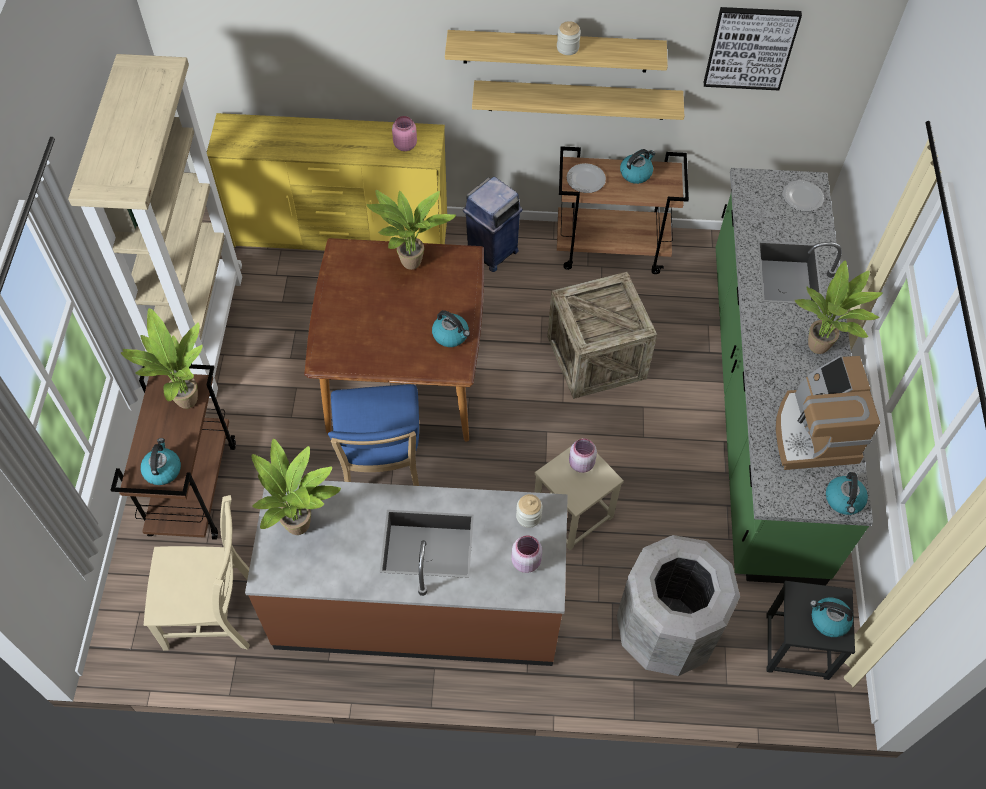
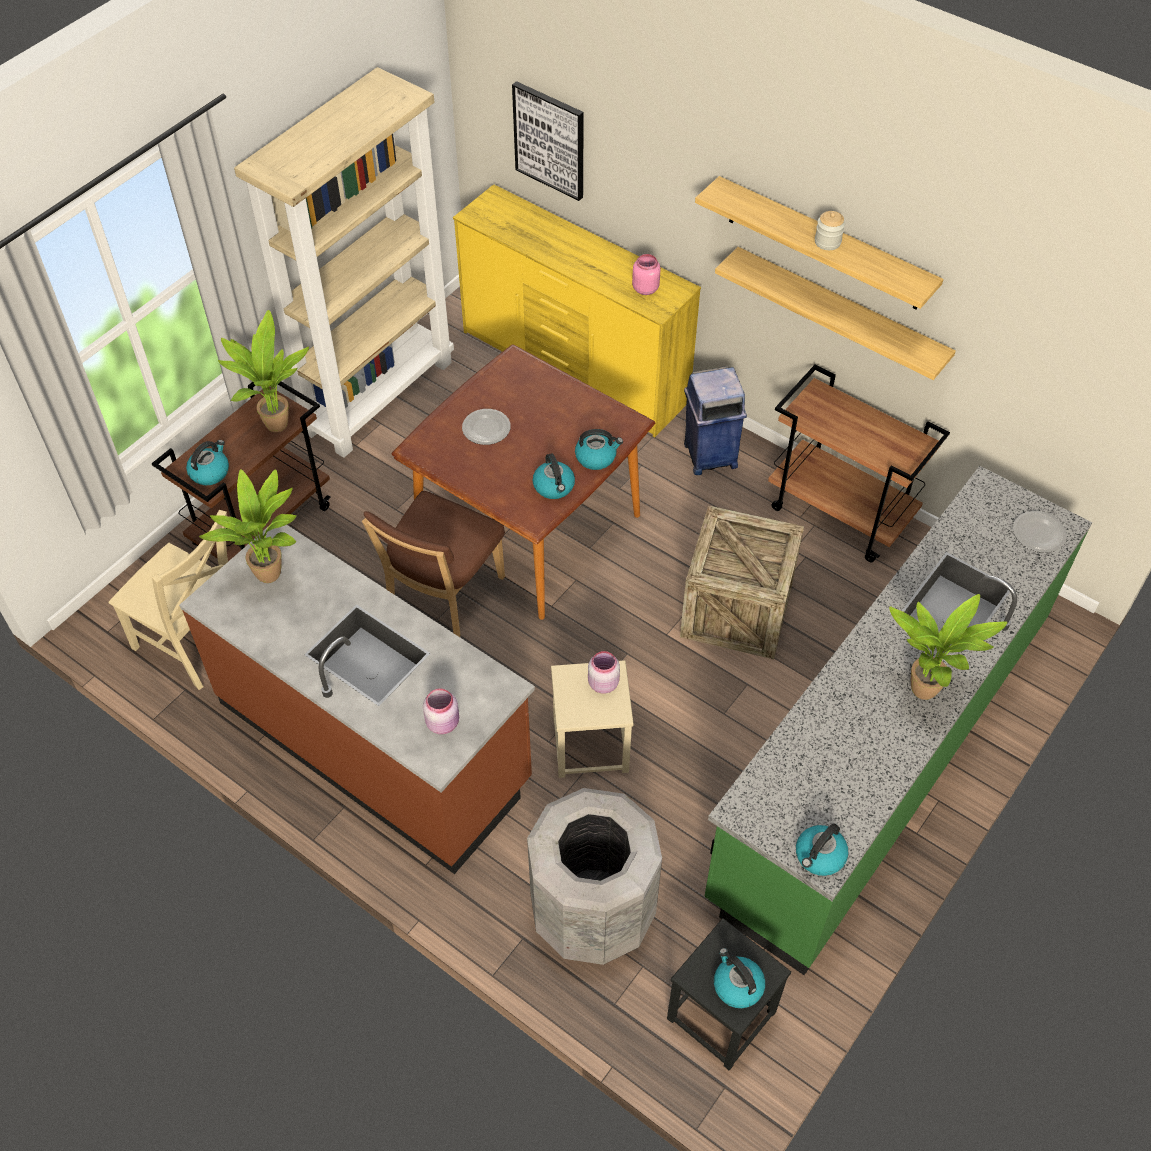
camera: 35 degrees right, 5 degrees down
(381, 465) = (442, 596): blue chair -> brown chair
(411, 266) = (568, 406): potted plant -> none
(528, 516) = (480, 684): jar -> none
(585, 179) = (820, 410): plate -> plate (486, 428)
(636, 173) = (880, 429): kettle -> kettle (596, 457)
(750, 47) = (1037, 326): picture -> picture (550, 140)
(813, 432) = (843, 771): coffee machine -> none

